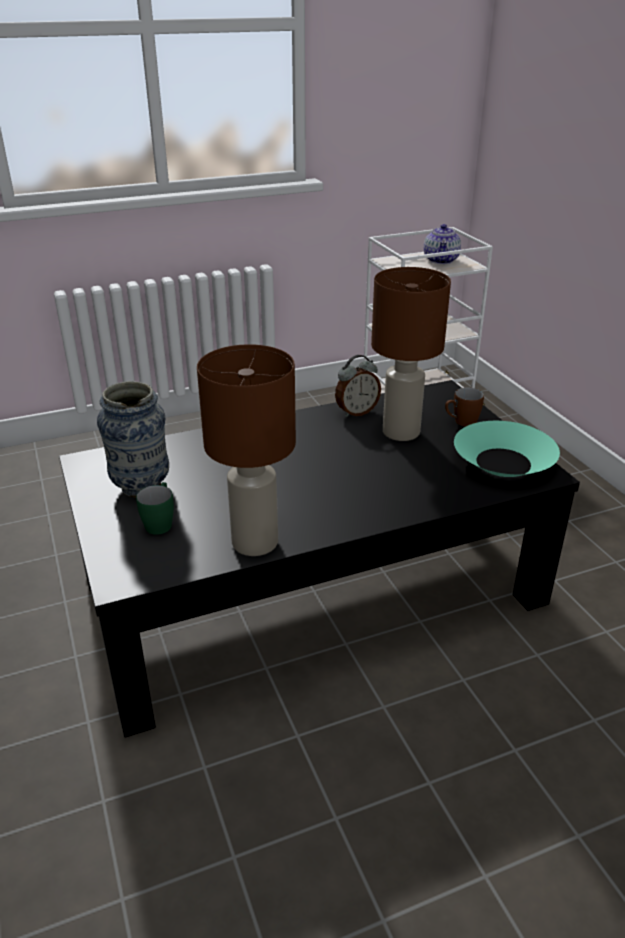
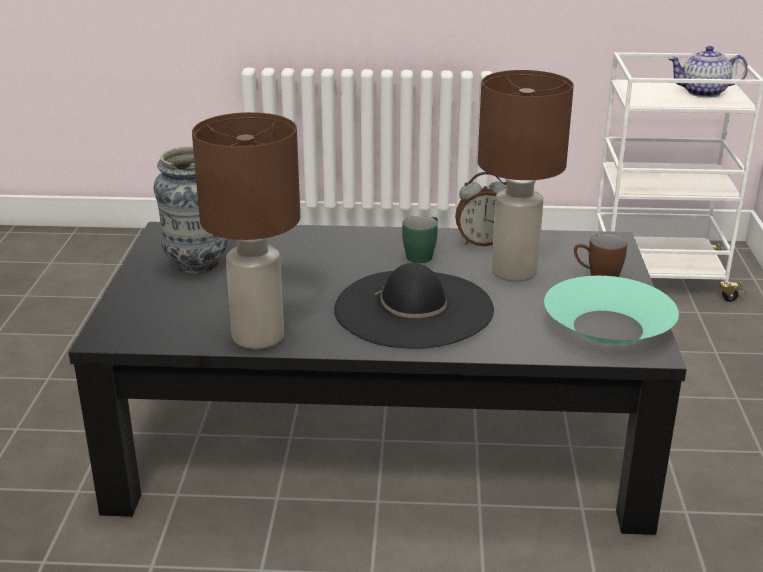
camera: 25 degrees right, 5 degrees down
(160, 522) = (186, 298): green mug -> green mug (422, 254)
(356, 483) = (414, 309): none -> black hat
(441, 260) = (703, 92): teapot -> teapot turned 60 degrees clockwise

